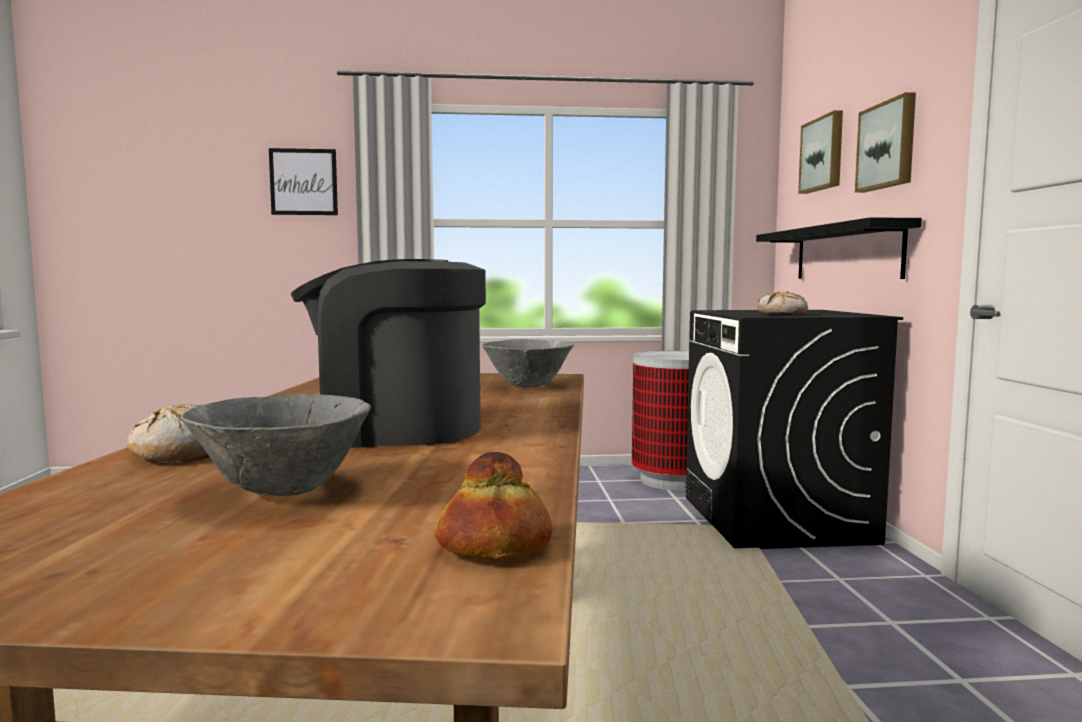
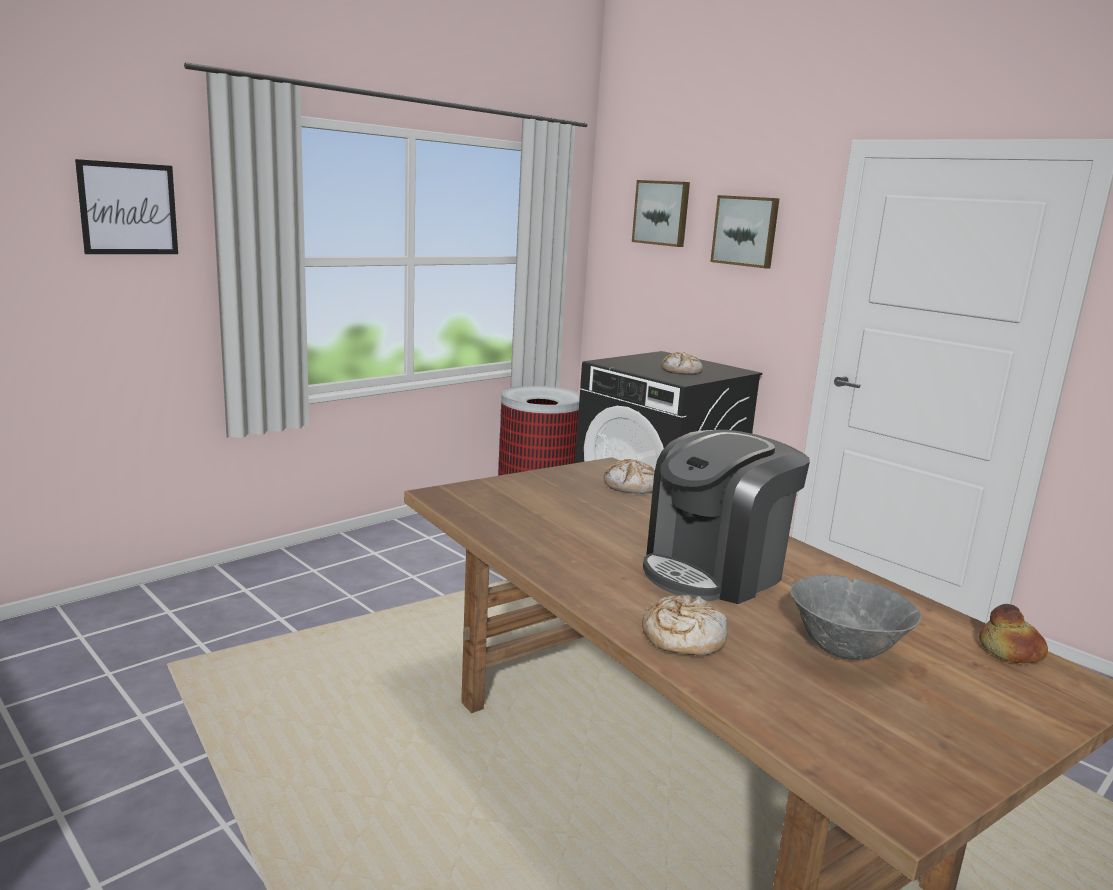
camera: 40 degrees left, 10 degrees up
(528, 386) = (631, 486): grey bowl -> bread
(846, 253) = (690, 307): black shelf -> none

